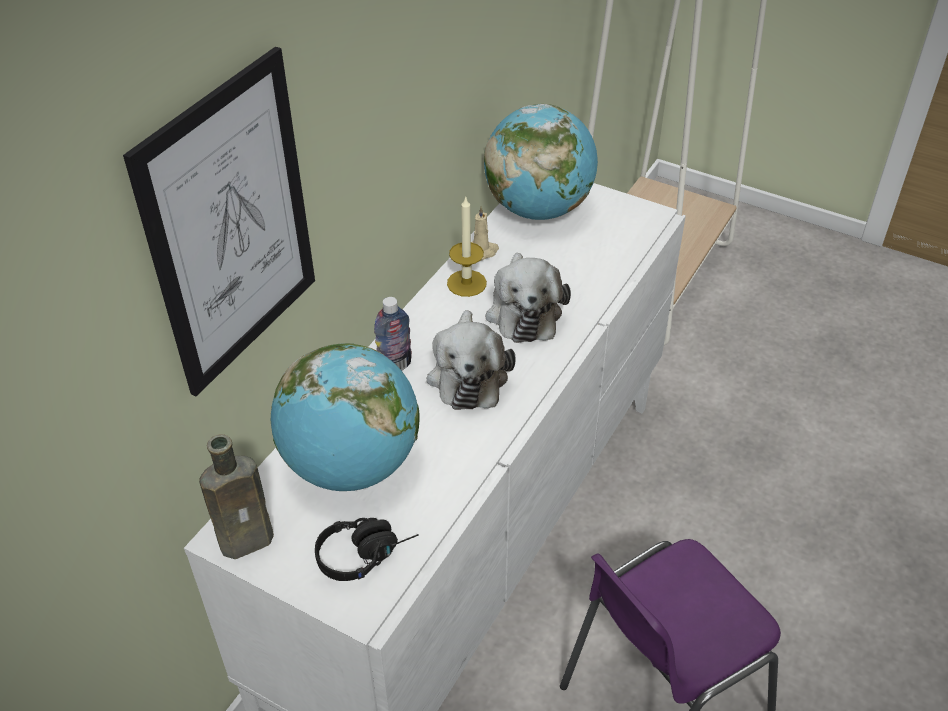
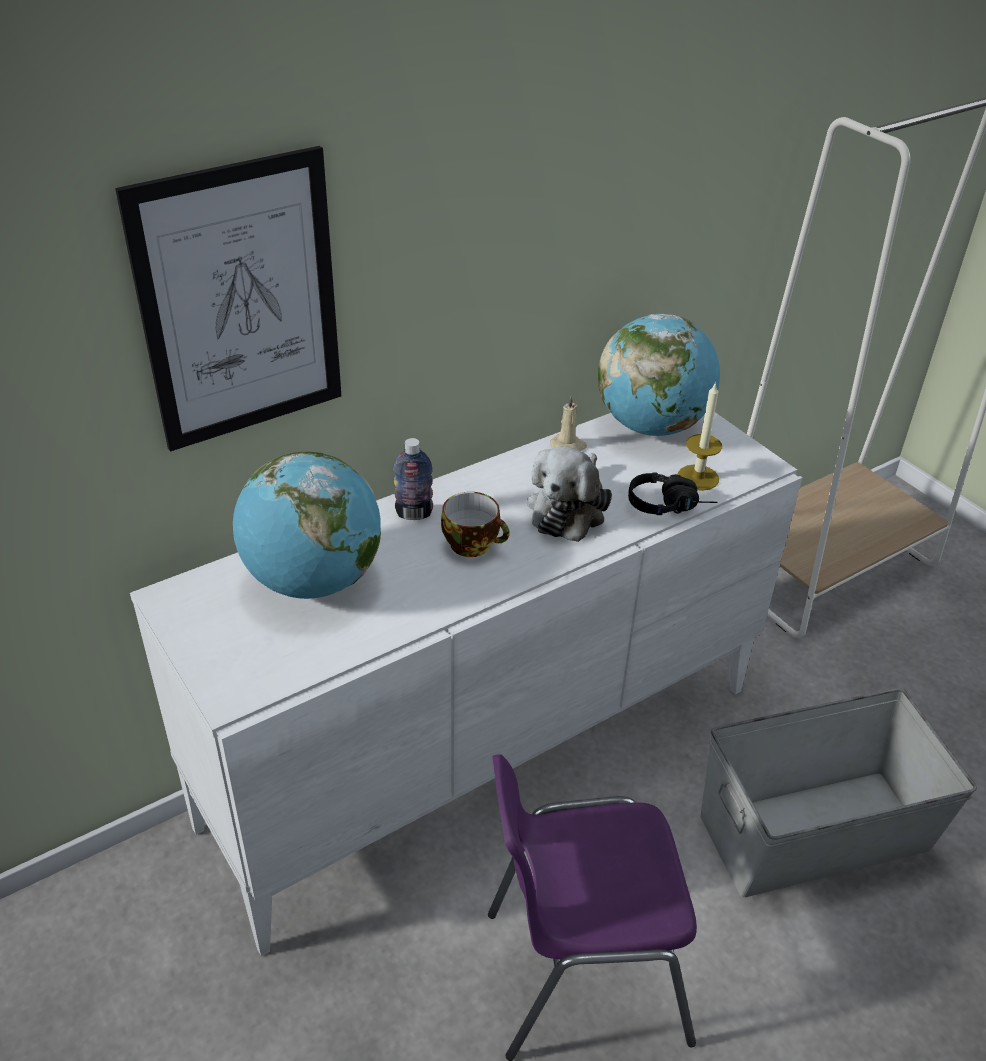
camera: 25 degrees right, 5 degrees down
(250, 539) = (185, 607): brown bottle -> none
(366, 553) = (270, 656): black headphones -> black headphones (670, 505)
(466, 283) = (532, 467): candle -> candle (698, 477)
(468, 374) = (474, 544): plush toy -> cup
(761, 502) = (813, 831): none -> grey storage box

